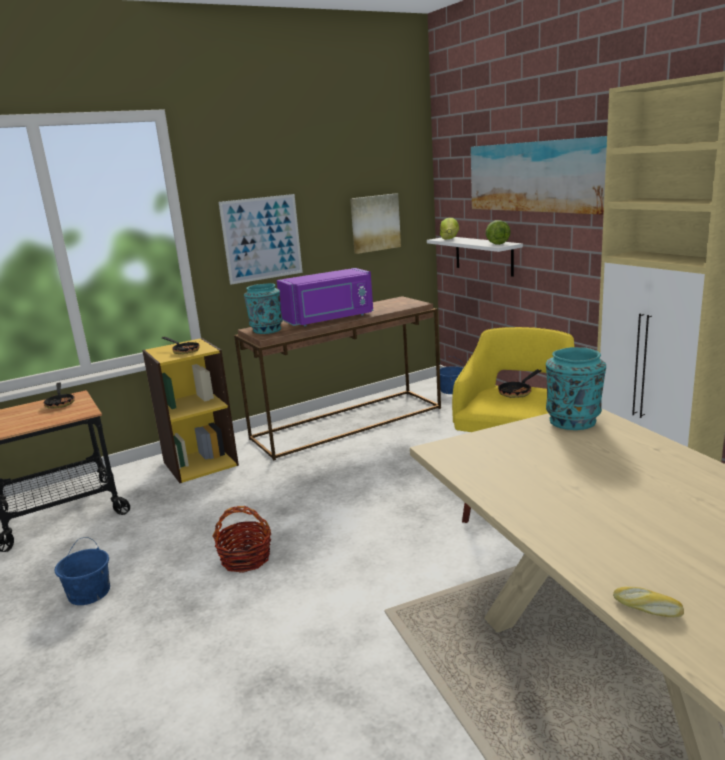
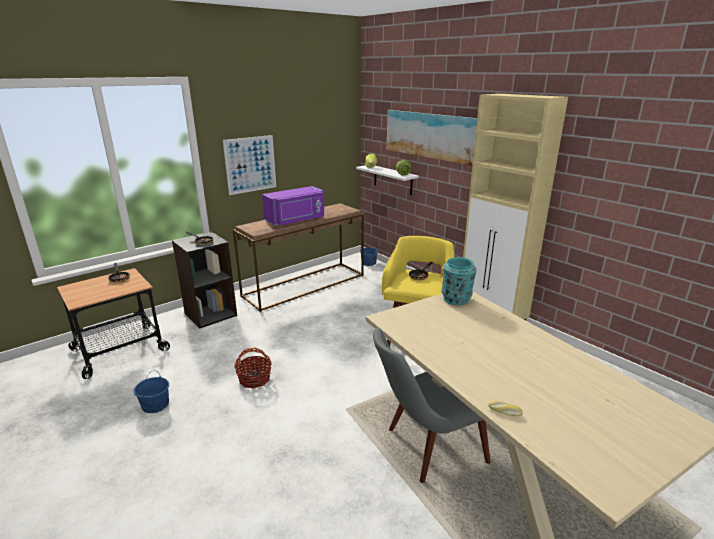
camera: 10 degrees left, 5 degrees up
(200, 463) = (210, 314): yellow bookcase -> black bookcase
(266, 330) = (255, 227): turquoise vase -> none
(375, 223) = (323, 154): picture -> none
(516, 685) = (425, 448): none -> grey chair

